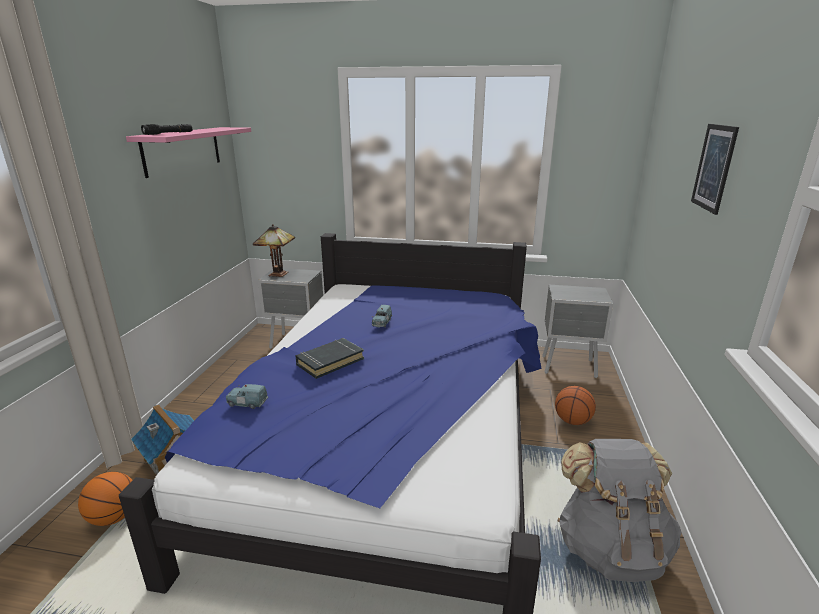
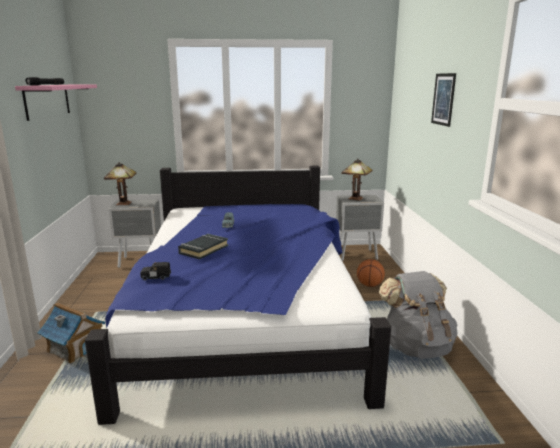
camera: 15 degrees left, 5 degrees down
(114, 517) = (42, 389): basketball -> none
(247, 403) = (155, 277): blue toy car -> black toy car
(574, 293) = (356, 199): none -> table lamp

